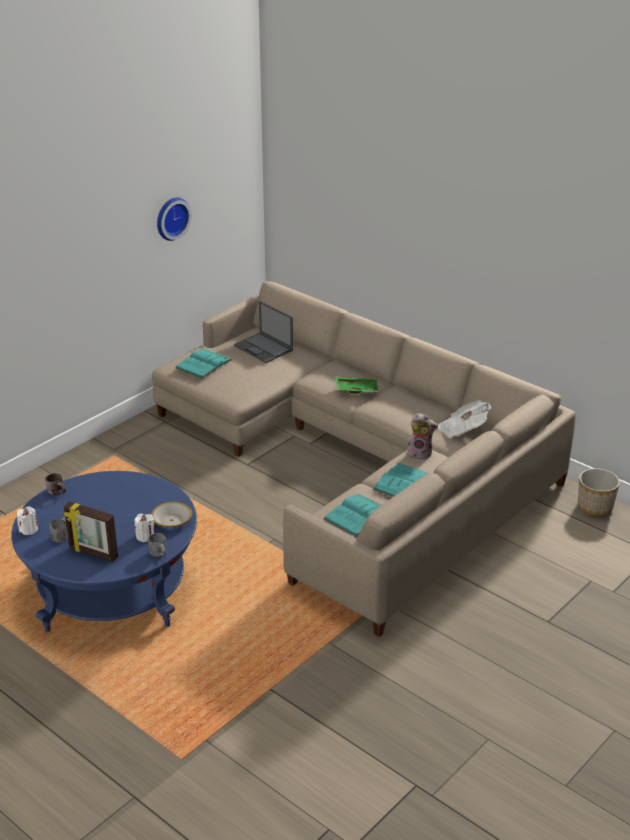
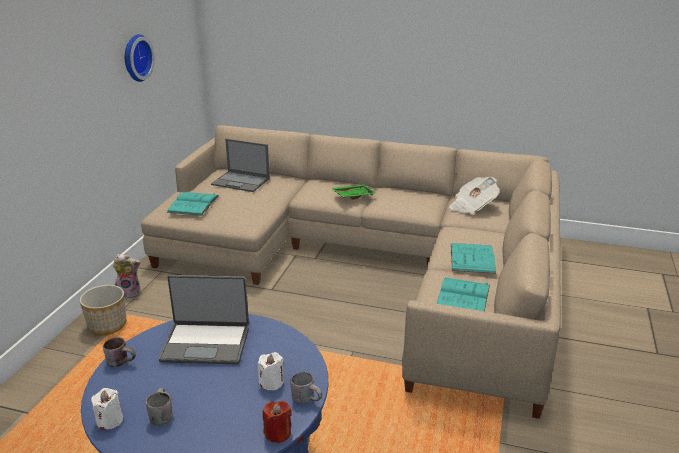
camera: 25 degrees left, 5 degrees down
(93, 553) = (221, 425): picture frame -> none
(121, 495) = (206, 343): none -> laptop
(124, 569) = (278, 433): none -> red candle
(171, 521) = (288, 355): bowl -> none
(420, 454) = (458, 232): plush toy -> plush toy (130, 293)
(595, 506) = (584, 250): planter -> planter (108, 325)

